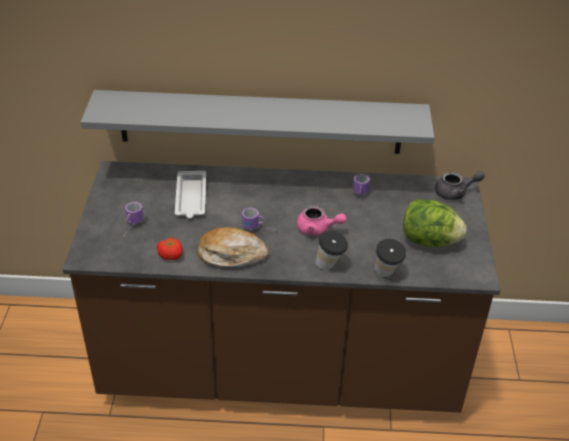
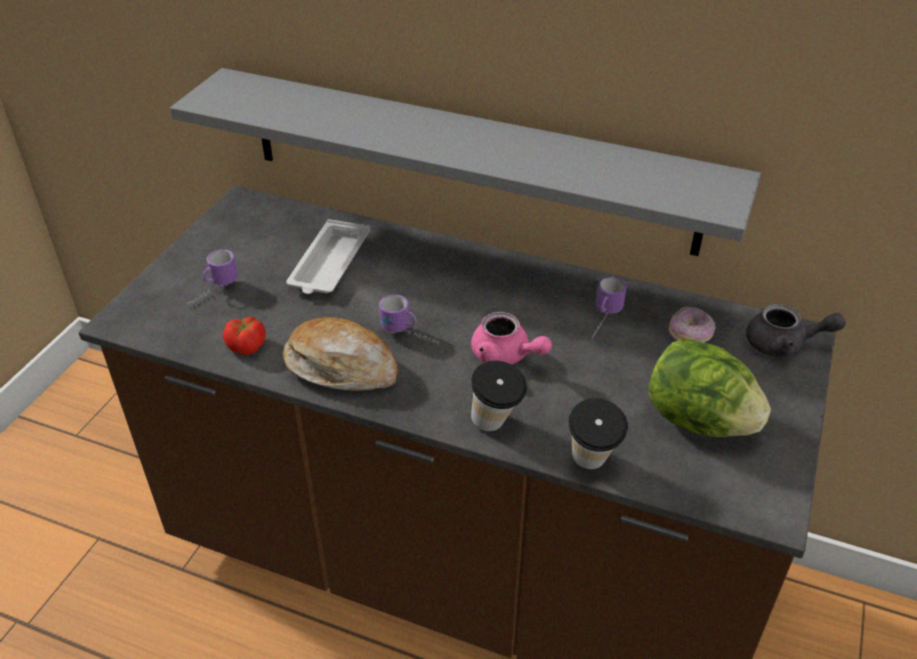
camera: 20 degrees right, 0 degrees up
(407, 197) = (690, 334): none -> donut

